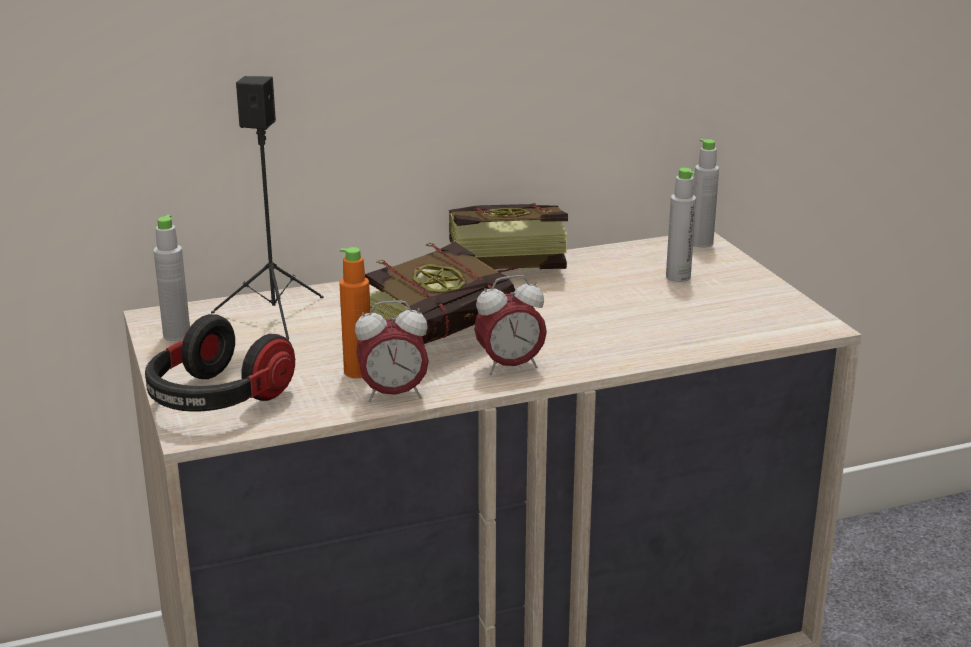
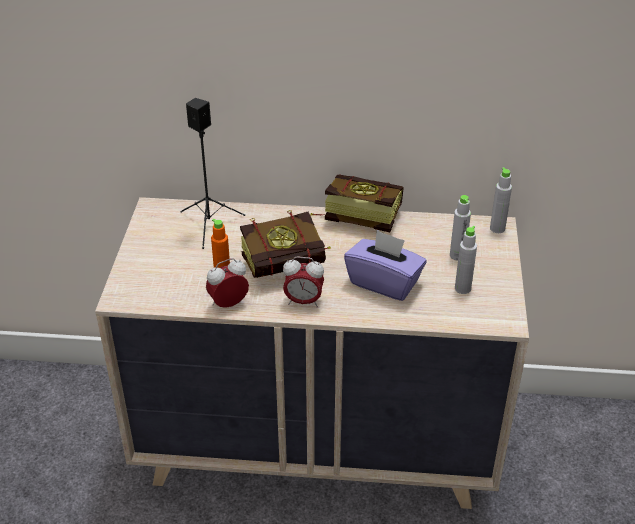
camera: 25 degrees right, 15 degrees up
(177, 335) = (153, 225): grey bottle -> grey bottle (462, 288)
(216, 400) = (141, 280): headphones -> none
(393, 395) = (228, 304): alarm clock -> alarm clock turned 135 degrees clockwise
(607, 323) = (384, 282): none -> purple tissue box

